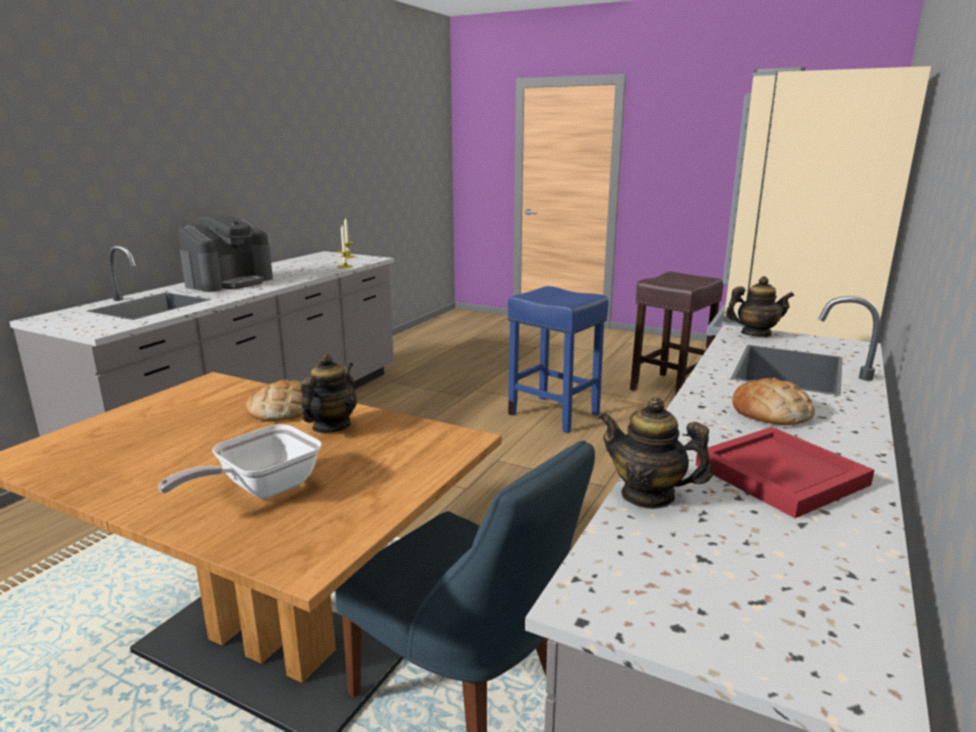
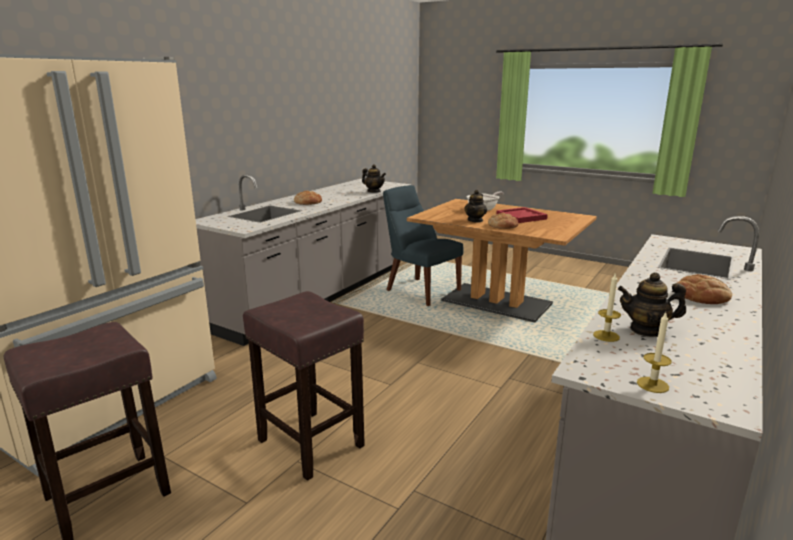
camera: 175 degrees left, 0 degrees up
(229, 282) = (701, 296): coffee machine -> bread
(555, 414) = (309, 442): blue stool -> brown stool
(755, 334) = (240, 227): teapot -> teapot (646, 330)
(778, 474) = (334, 193): red tray -> red tray (522, 217)

